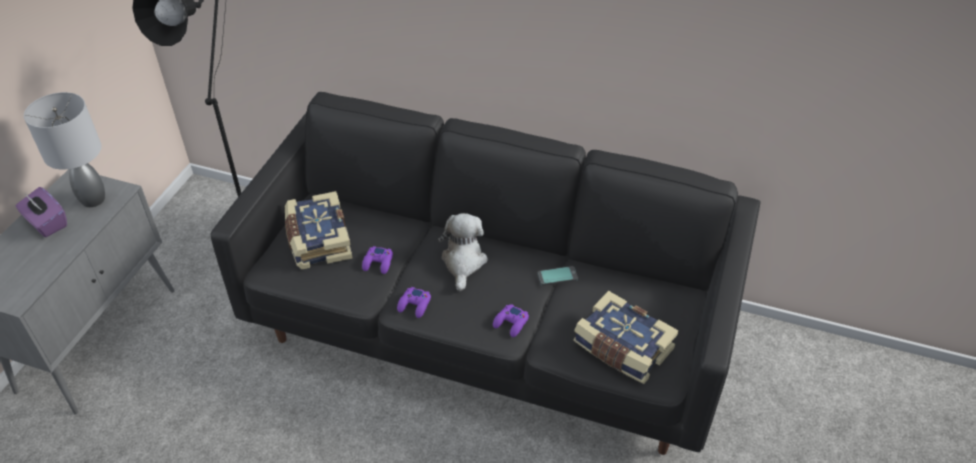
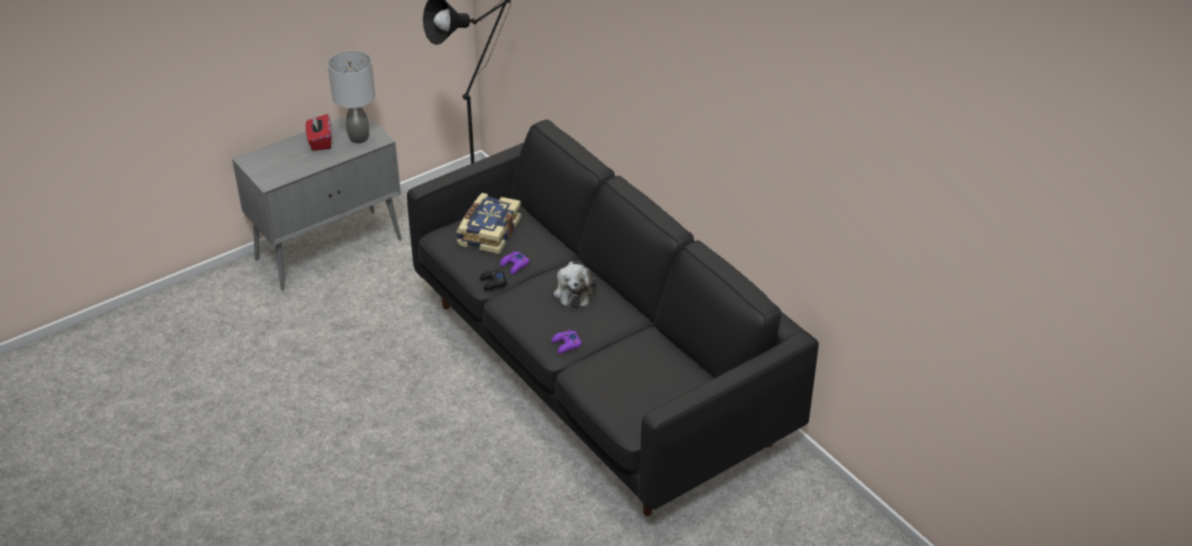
camera: 35 degrees right, 5 degrees down
(46, 223) = (320, 142): purple tissue box -> red tissue box
(373, 293) = (493, 283): none -> black game controller
(414, 305) = (513, 303): purple game controller -> none
(463, 262) = (573, 291): plush toy -> plush toy turned 135 degrees clockwise
(557, 276) = (630, 331): phone -> none
(621, 348) = (626, 397): book -> none

